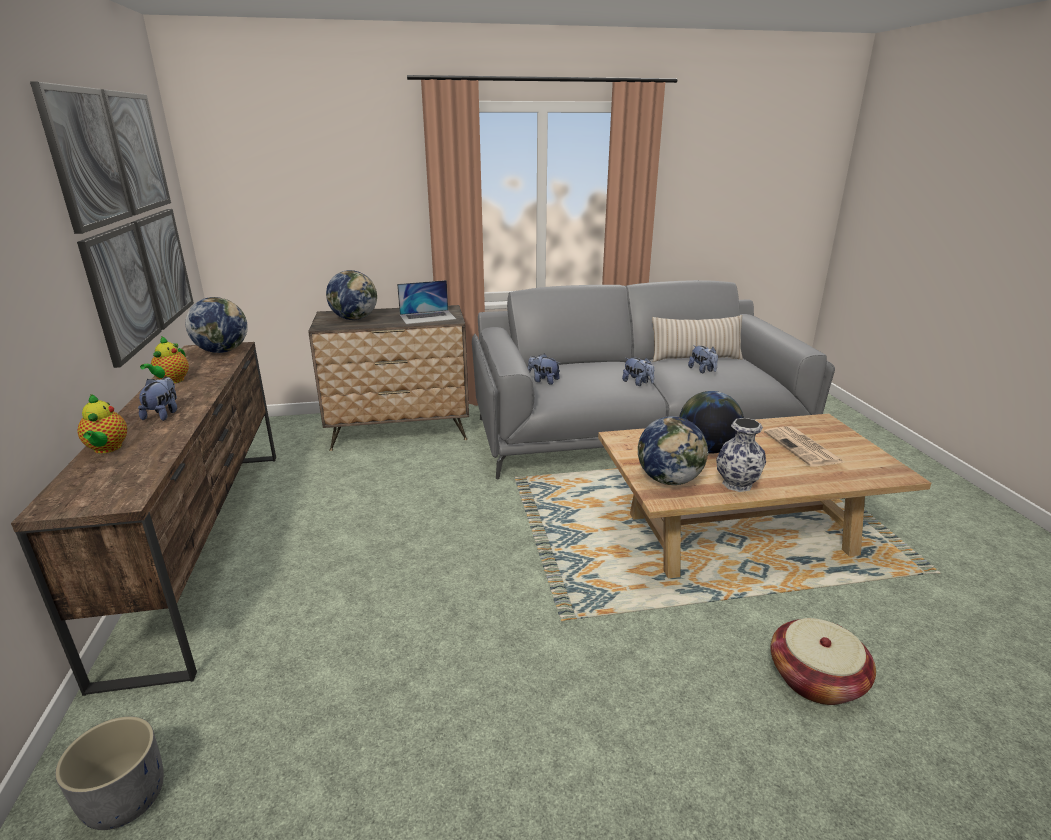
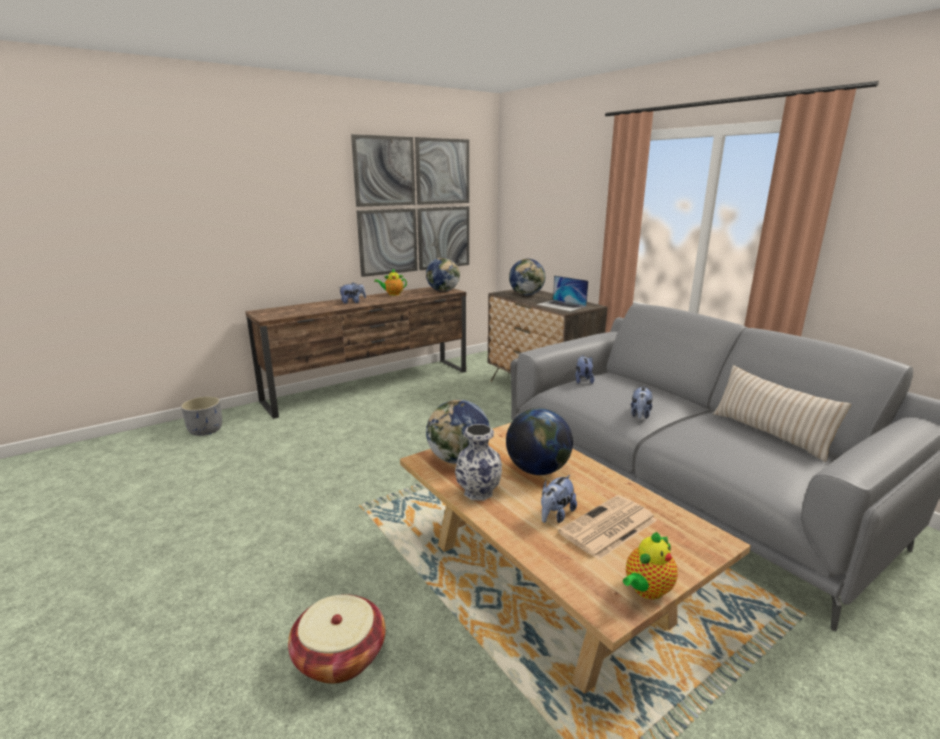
camera: 65 degrees right, 5 degrees down
(107, 449) = (311, 305): teapot -> teapot (646, 590)
(702, 370) = (729, 440): plush toy -> plush toy (555, 515)

